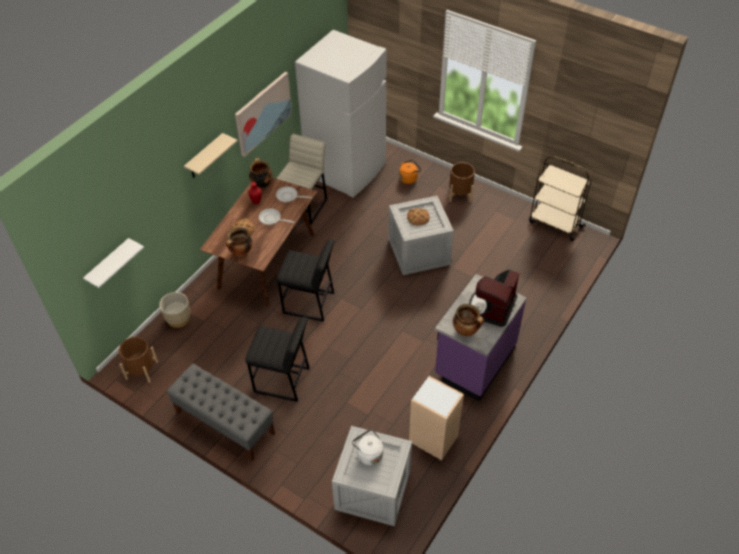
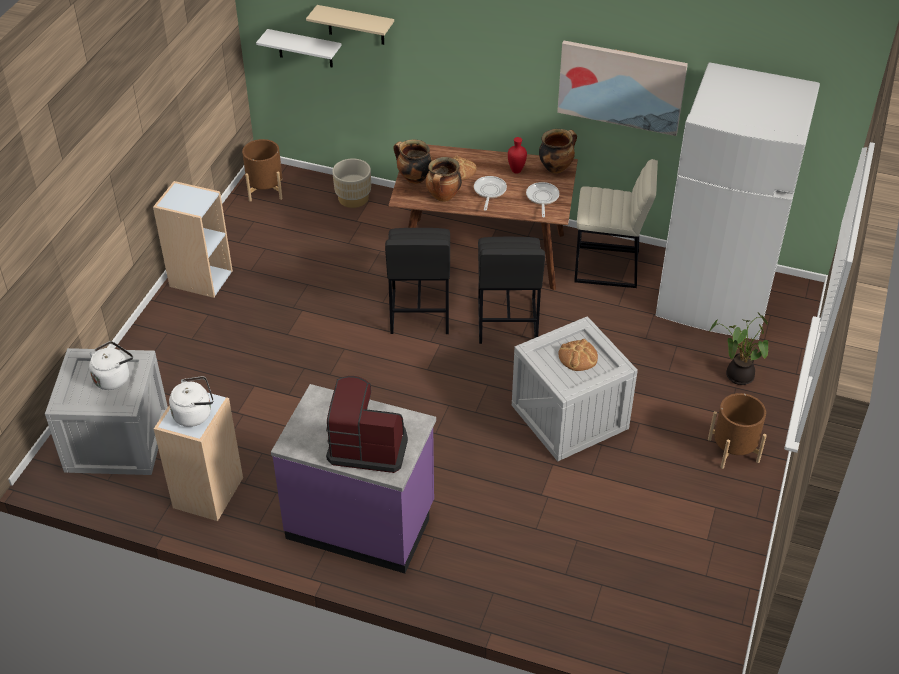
camera: 75 degrees right, 5 degrees down
(205, 157) = (492, 53): beige shelf -> beige shelf (356, 25)
(224, 423) = (200, 278): grey bench -> bookcase
(283, 380) = (277, 316): black chair -> black chair (507, 322)
(409, 178) = (737, 376): orange kettle -> potted plant
(439, 395) = (195, 414): none -> white kettle
(466, 331) = (311, 420): cooking pot -> cooking pot (443, 197)
(554, 224) = (725, 603): beige cart -> none

